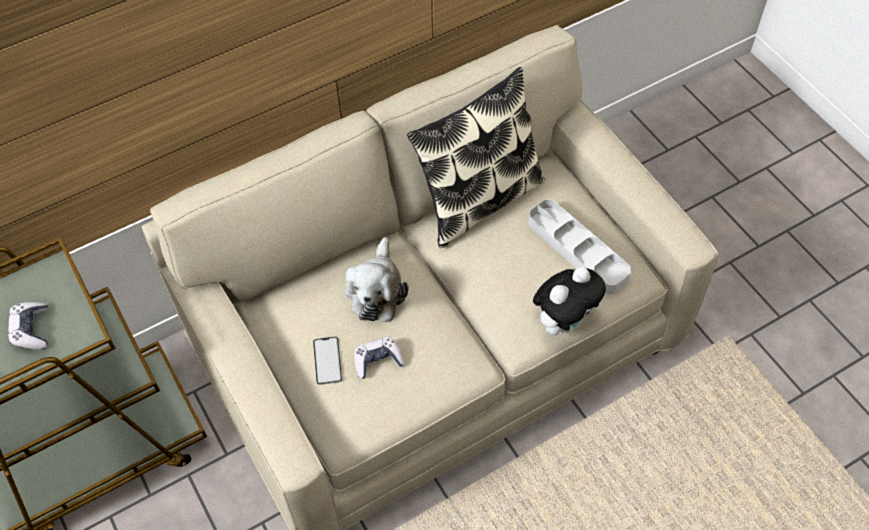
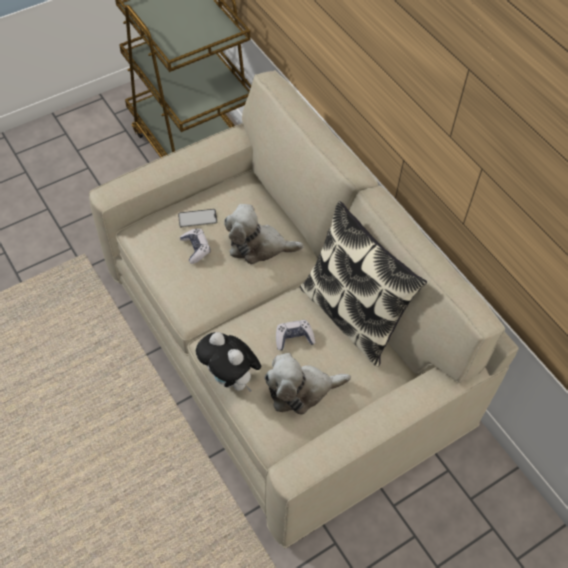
camera: 85 degrees right, 0 degrees up
(31, 330) = (184, 32): game controller -> game controller (294, 338)
(577, 250) = (301, 390): grey tray -> plush toy

